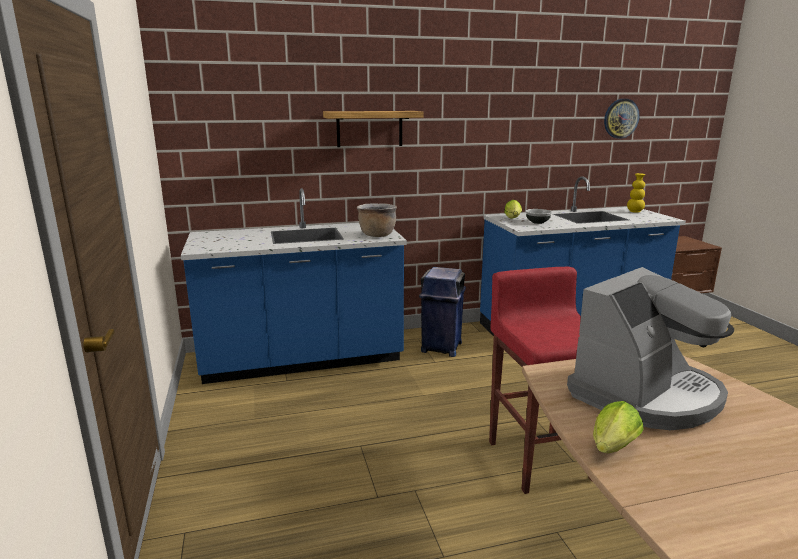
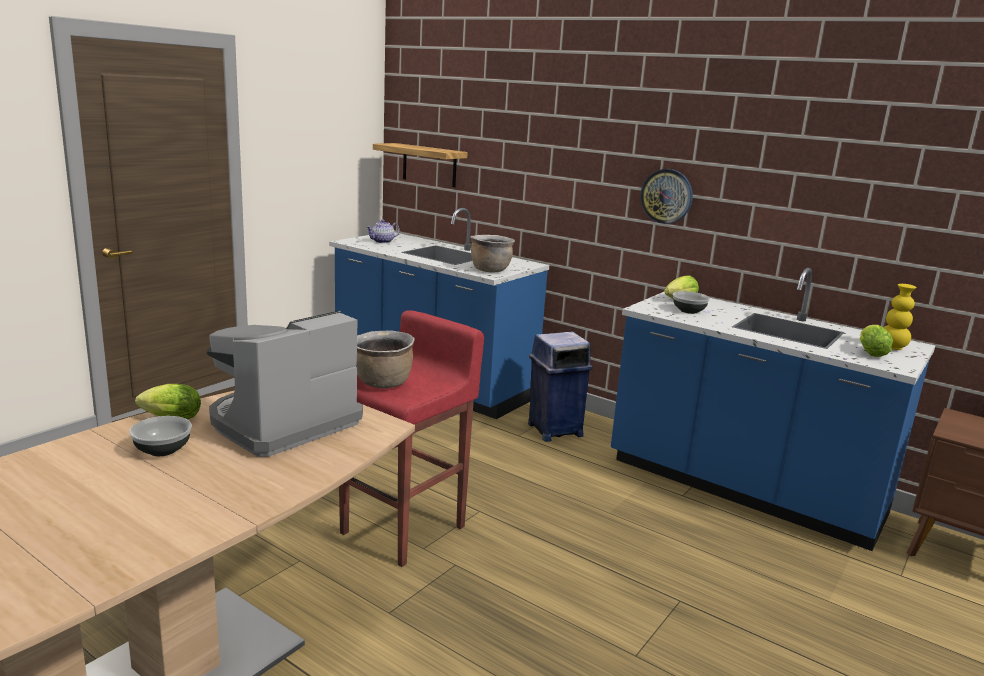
camera: 50 degrees right, 0 degrees up
(224, 241) = (382, 241): none -> teapot
(369, 128) = (550, 156): shelf -> shelf (429, 165)
(557, 337) = (382, 383): none -> brown cooking pot
(621, 118) = (922, 189): wall clock -> wall clock (666, 196)
(641, 216) = (870, 352): none -> lettuce
(646, 395) = (282, 424): coffee machine -> coffee machine turned 120 degrees clockwise
(703, 468) = (163, 450): none -> bowl

